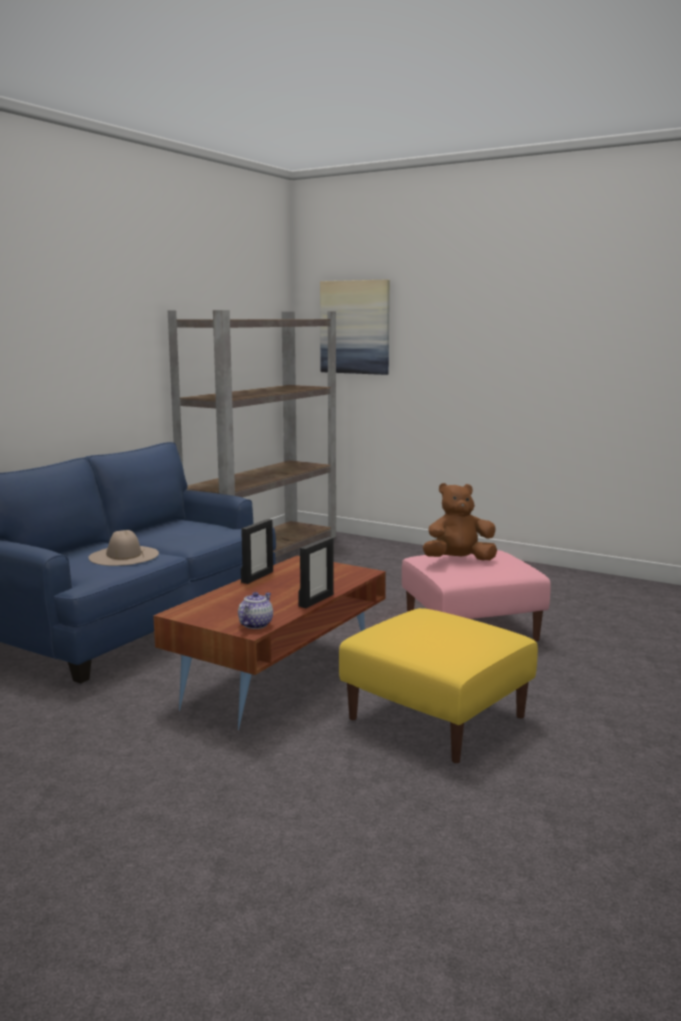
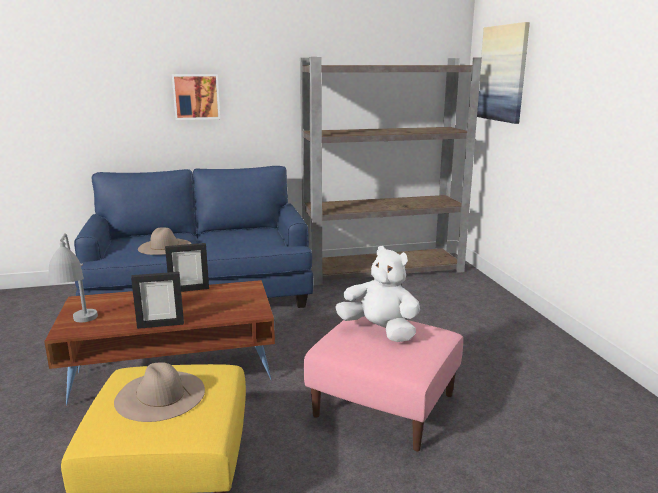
camera: 45 degrees right, 5 degrees up
(66, 361) = (196, 96): none -> picture
(255, 624) = (80, 328): teapot -> grey table lamp
(431, 633) = (160, 395): none -> beige hat
(458, 560) = (380, 331): brown plush toy -> white plush toy

